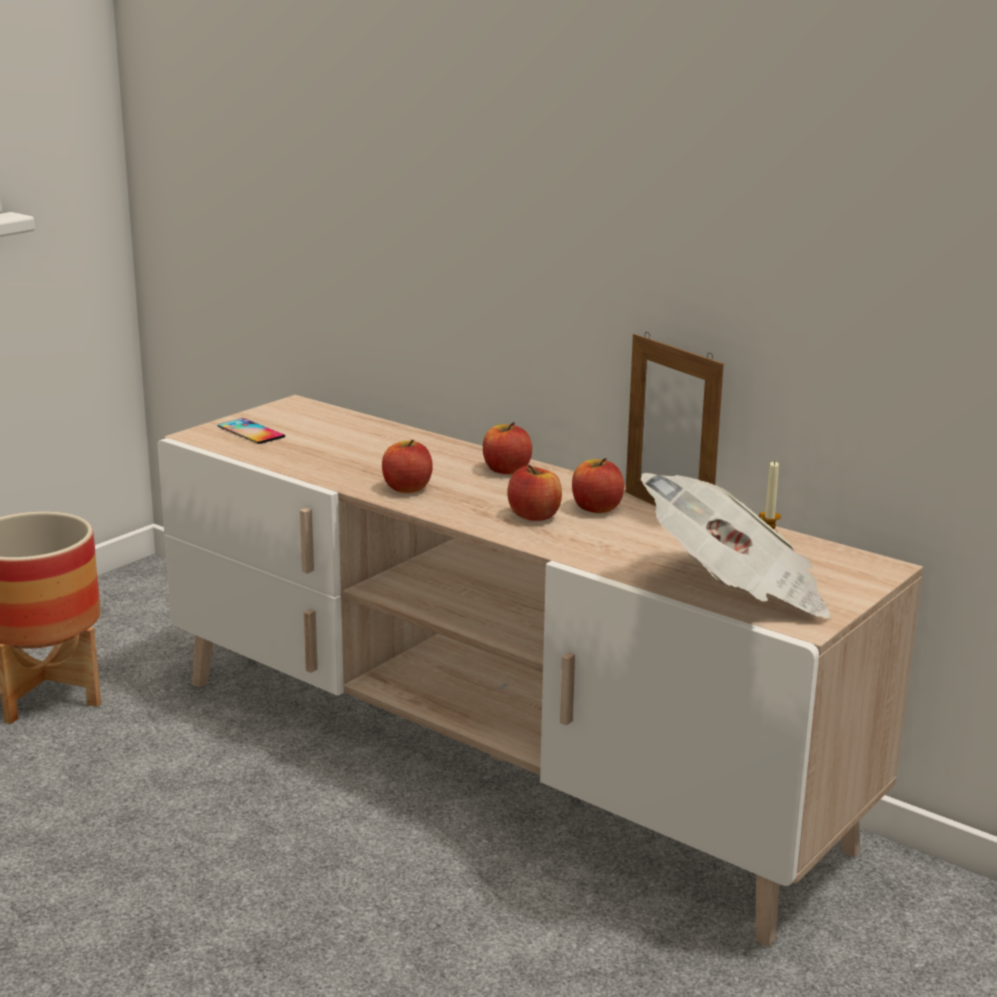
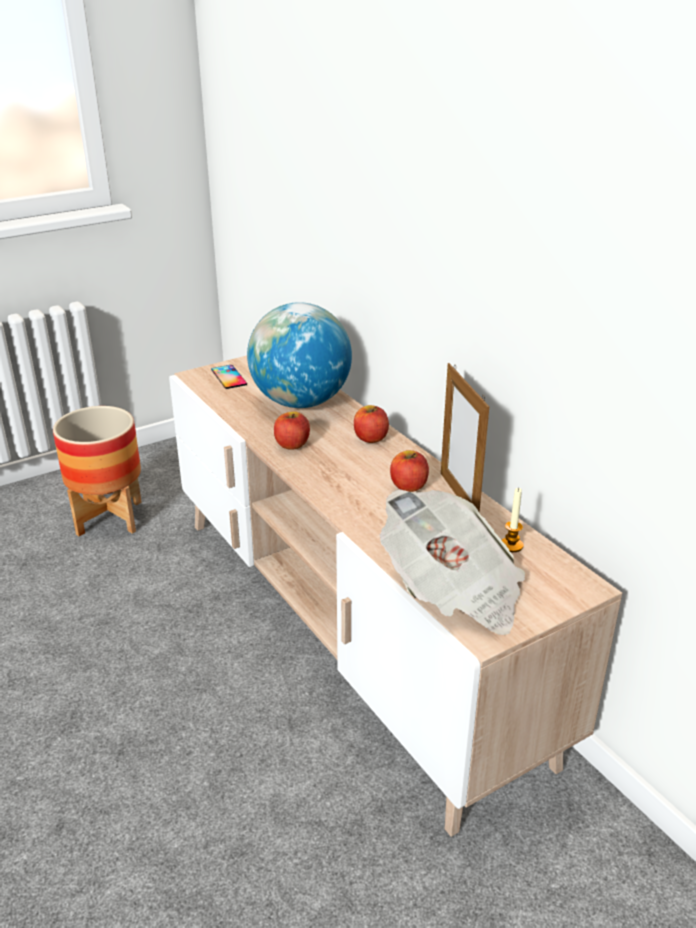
camera: 20 degrees right, 10 degrees up
(379, 446) = (300, 402): none -> globe
(534, 516) = (359, 486): apple -> none

